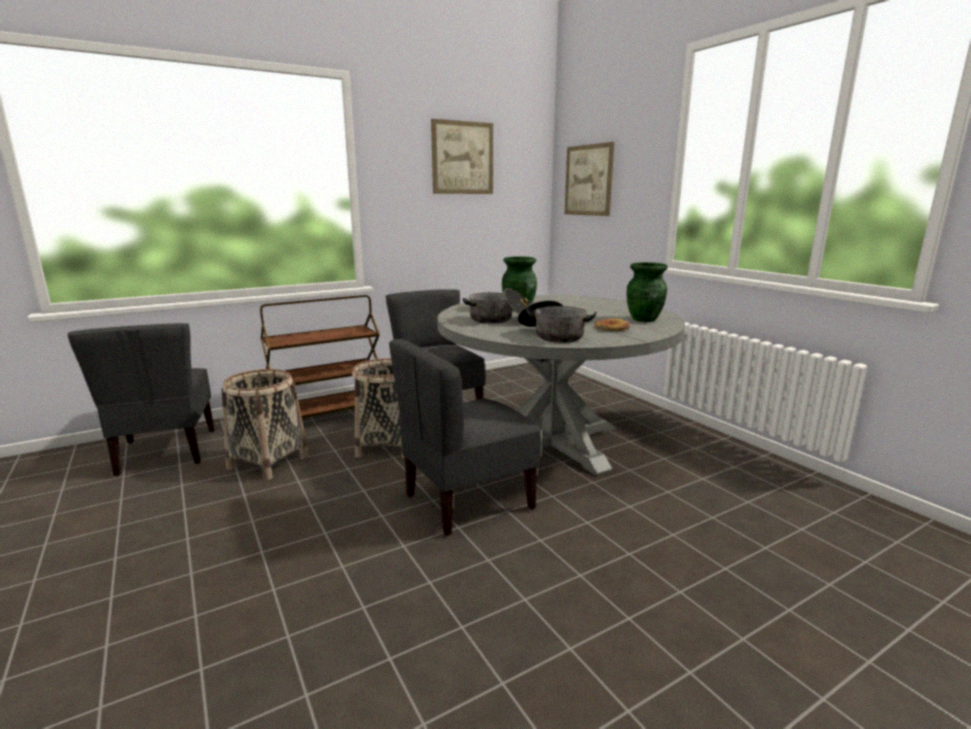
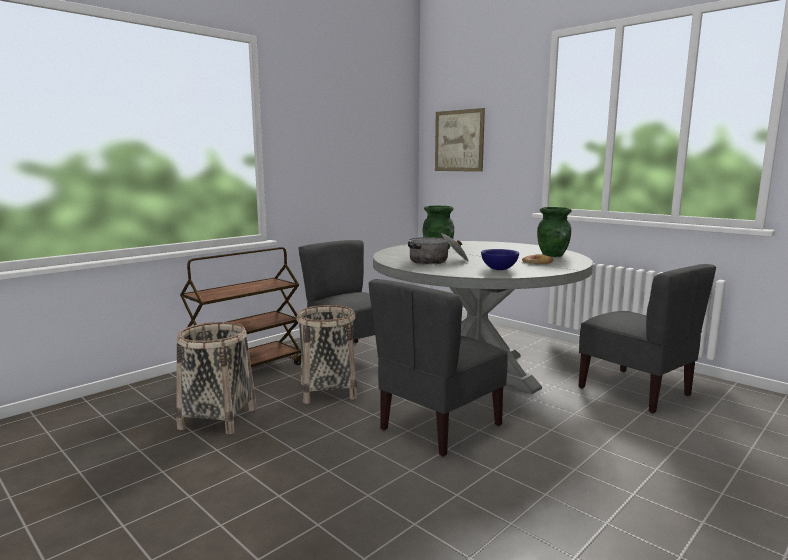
camera: 15 degrees left, 5 degrees down
(165, 452) = (93, 422): grey chair -> grey chair (635, 391)
(462, 158) = (349, 119): picture -> none
(552, 335) = (498, 269): cooking pot -> blue bowl

